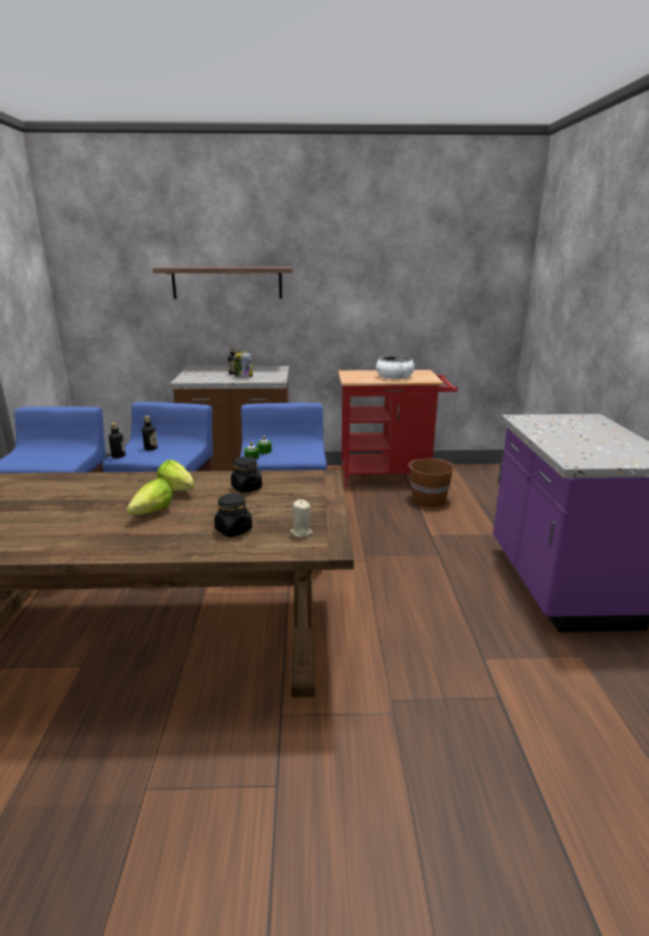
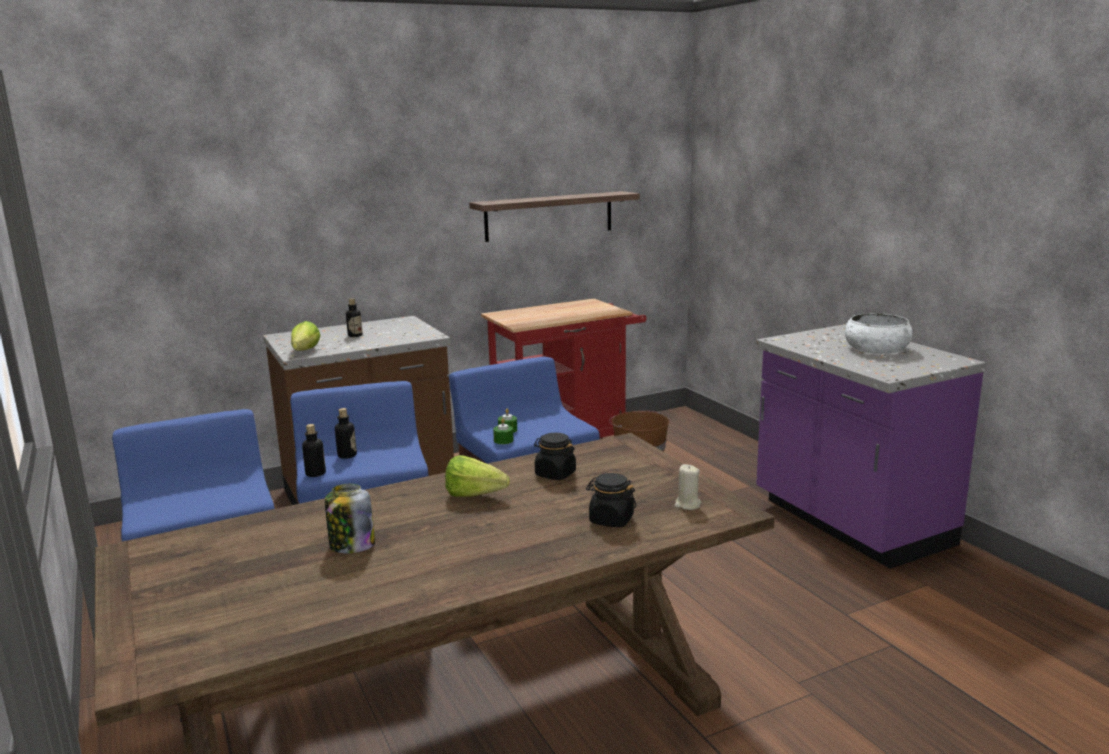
camera: 25 degrees left, 5 degrees down
(148, 514) = (482, 528): lettuce -> lettuce (302, 353)
(227, 283) = (319, 206): shelf -> shelf (549, 216)
(243, 377) = (378, 338): jar -> jar (351, 546)
(394, 377) = (566, 313): white bowl -> white bowl (876, 349)

